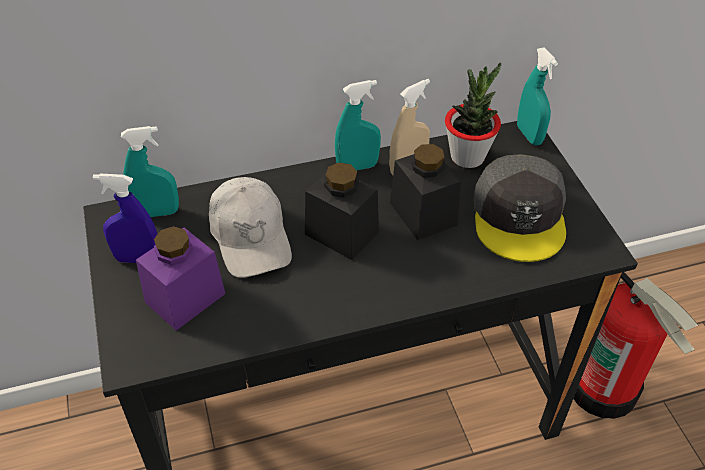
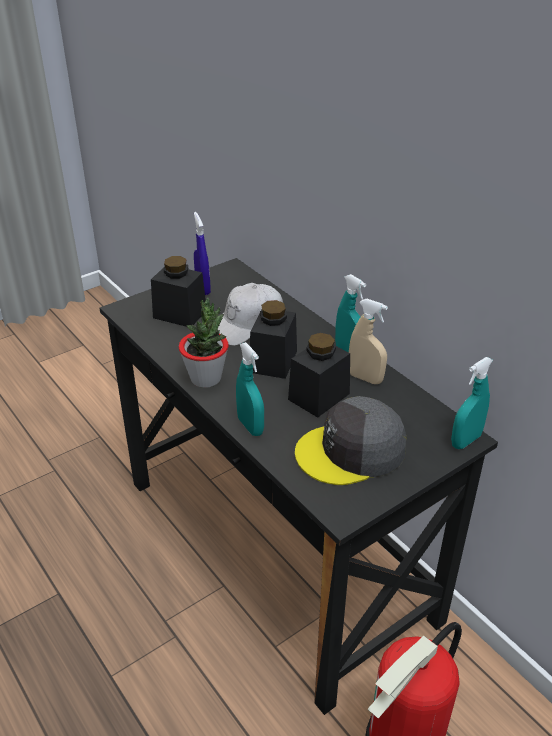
camera: 70 degrees right, 10 degrees down
(157, 212) = (246, 283): turquoise spray bottle -> turquoise spray bottle (250, 426)
(185, 298) = (180, 314): purple jar -> black jar
(467, 156) = (405, 408): potted plant -> potted plant (206, 378)

